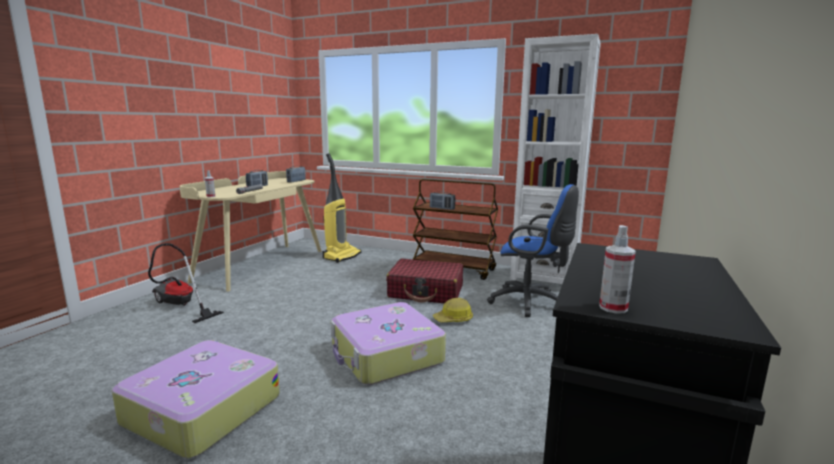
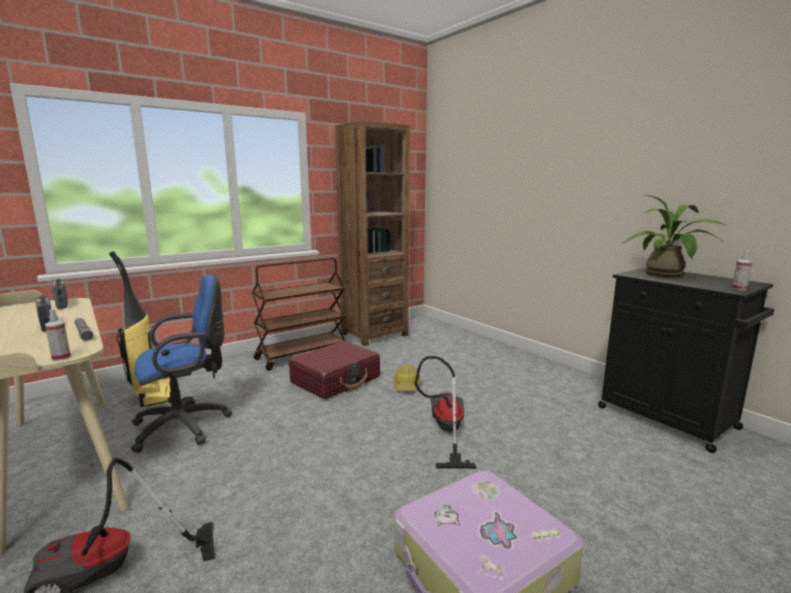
camera: 60 degrees left, 0 degrees up
(386, 355) = (445, 431): suitcase -> vacuum cleaner
(442, 208) = (292, 293): radio -> none
(531, 303) = (410, 352): blue office chair -> blue office chair (187, 426)
(544, 279) = (374, 334): white bookcase -> brown bookcase
(645, 267) = (667, 275): none -> potted plant

